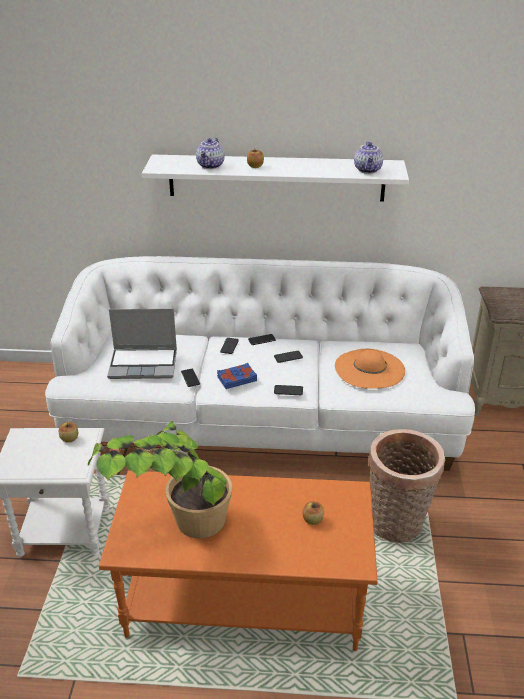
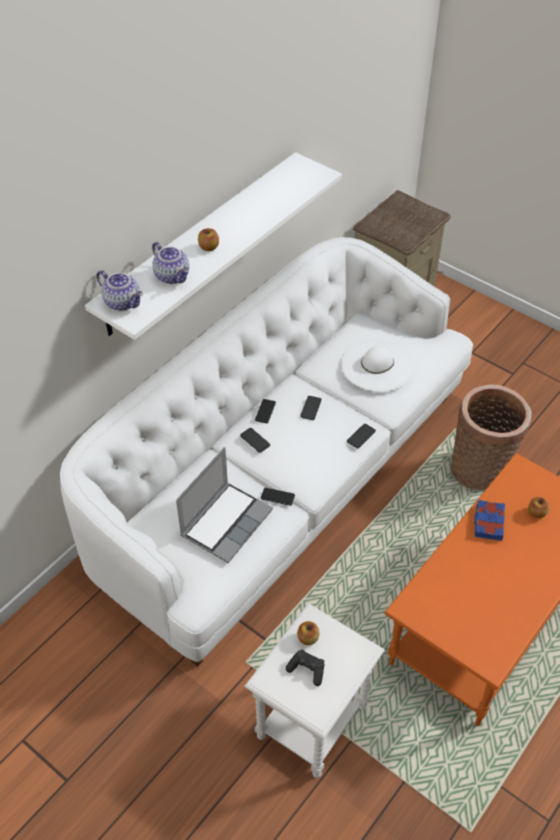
camera: 55 degrees left, 15 degrees up
(41, 449) = (307, 670): none -> black game controller
(174, 524) = (482, 608): potted plant -> none
(236, 379) = (314, 463): blue book -> blue book (488, 522)
(368, 170) = (297, 184): teapot -> teapot (123, 302)
(369, 369) = (377, 365): orange hat -> white hat

